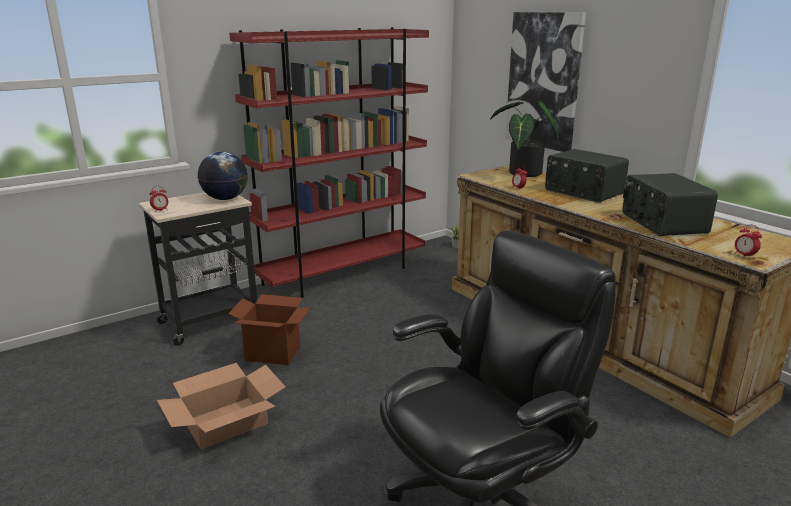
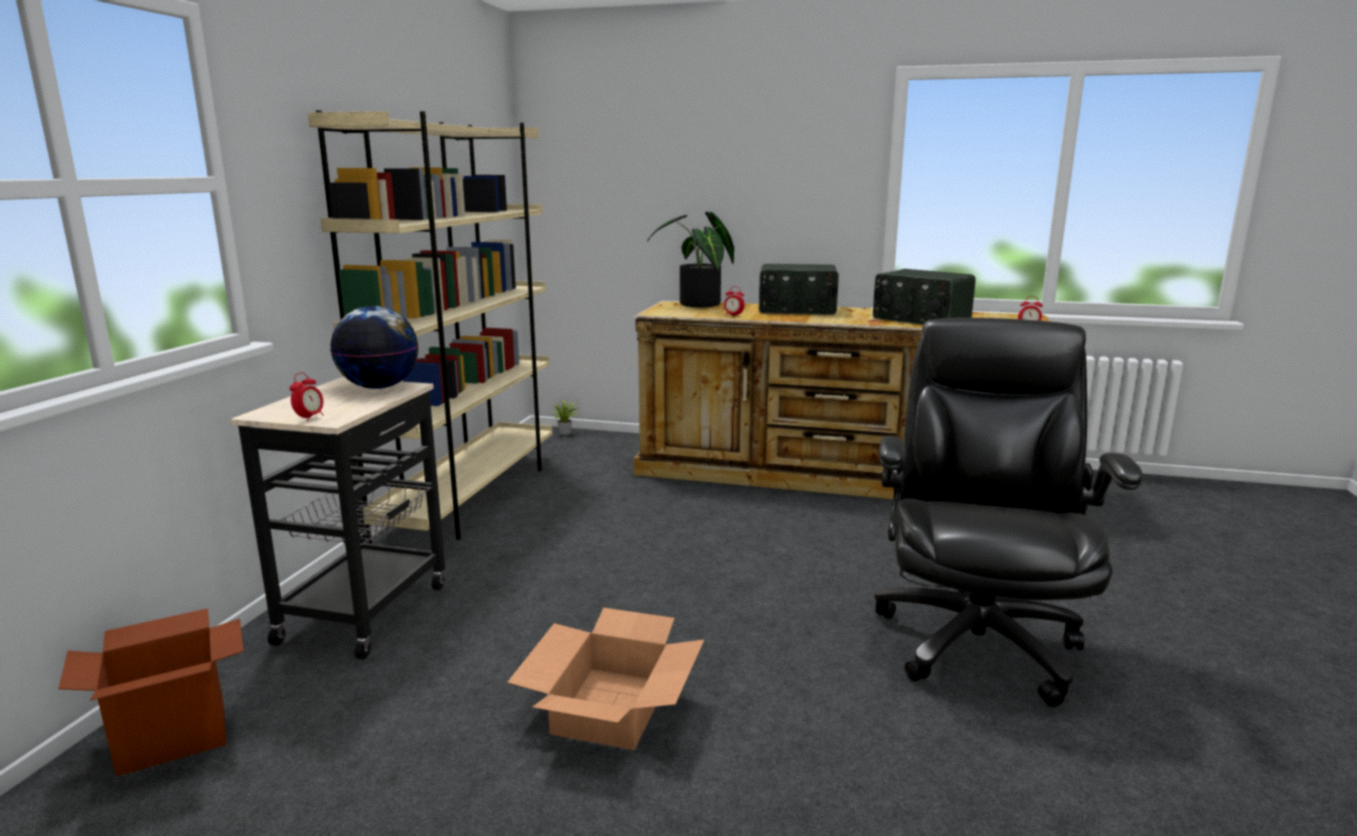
camera: 40 degrees left, 5 degrees down
(273, 353) = (535, 611): cardboard box -> cardboard box (174, 738)
(343, 274) = (470, 497): red bookcase -> beige bookcase
(544, 81) = (682, 192): picture -> none

